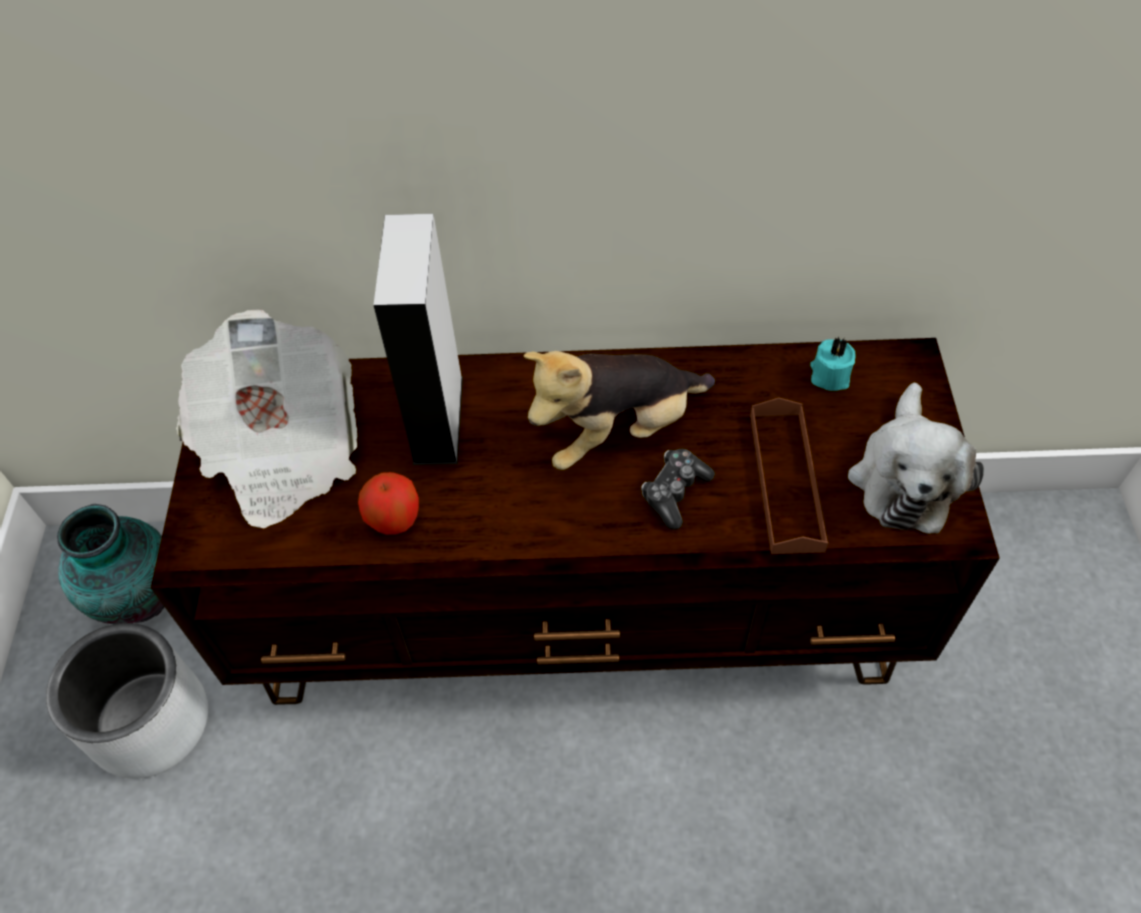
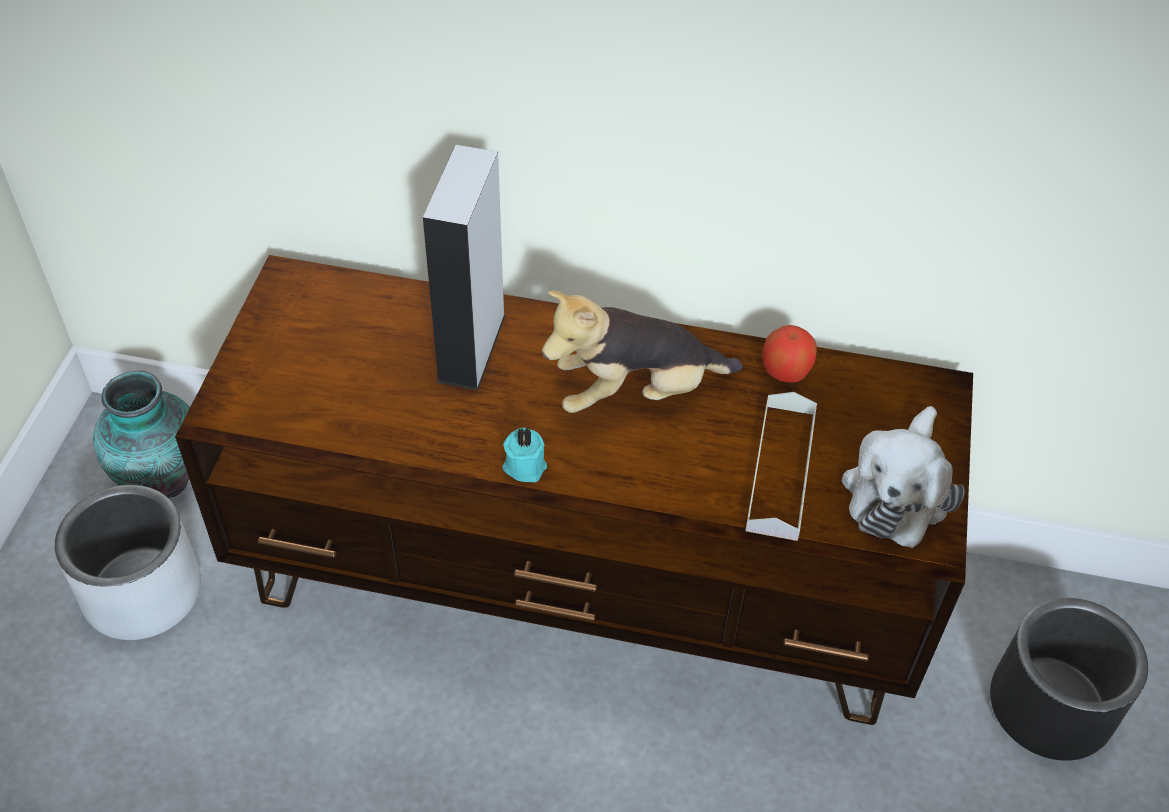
camera: 10 degrees right, 5 degrees down
(281, 448) = (321, 343): newspaper -> none
(394, 519) = (406, 425): apple -> apple (785, 371)
(674, 492) = (672, 458): game controller -> none
(786, 481) = (781, 470): brown tray -> grey tray
(829, 375) = (855, 385): turquoise candle -> turquoise candle (524, 465)
(1036, 626) = (1048, 706): none -> black planter

